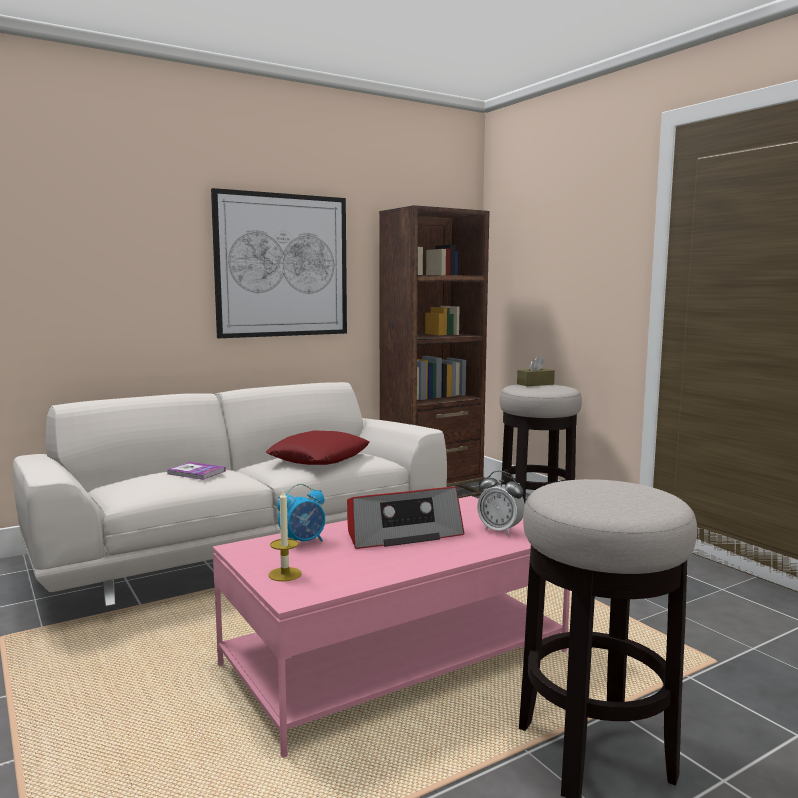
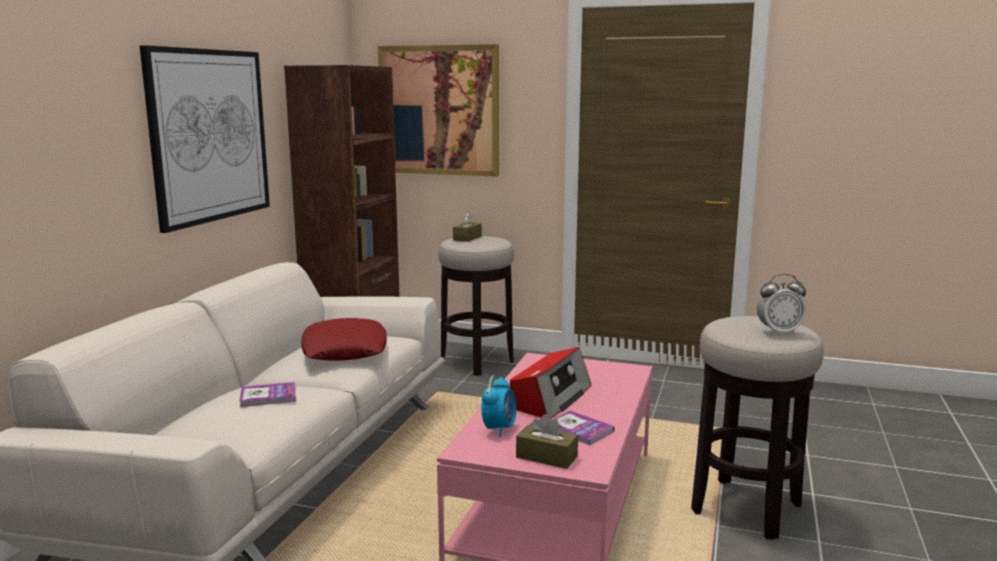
camera: 40 degrees left, 5 degrees up
(285, 574) = (546, 457): candle -> brown tissue box
(363, 564) = (579, 429): none -> book
(500, 530) = (604, 375): alarm clock -> alarm clock (778, 332)
(543, 254) = (439, 110): none -> picture

